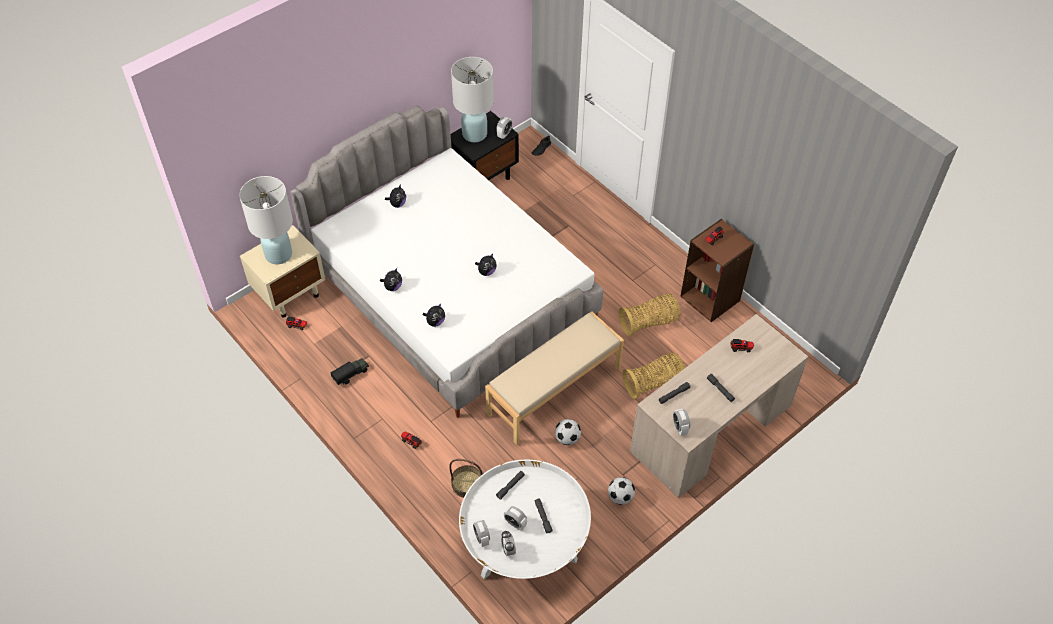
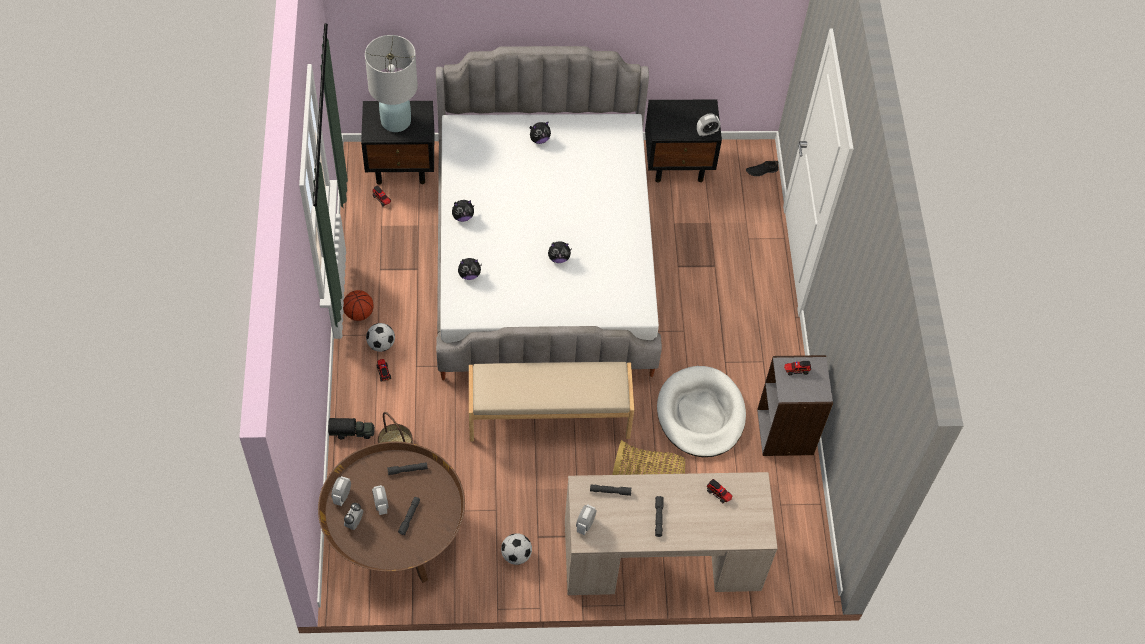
camera: 35 degrees right, 5 degrees up
(290, 294) = (402, 166): beige nightstand -> black nightstand
(351, 374) = (387, 276): toy truck -> toy truck (352, 432)
(354, 413) = (359, 313): none -> basketball
(474, 134) = (678, 114): white table lamp -> none
(524, 544) = (395, 533): white coffee table -> brown coffee table
(567, 438) = (519, 468): football -> football (381, 344)
(649, 323) = (700, 414): basket -> white dog bed
(710, 298) = (786, 432): brown bookcase -> grey bookcase

